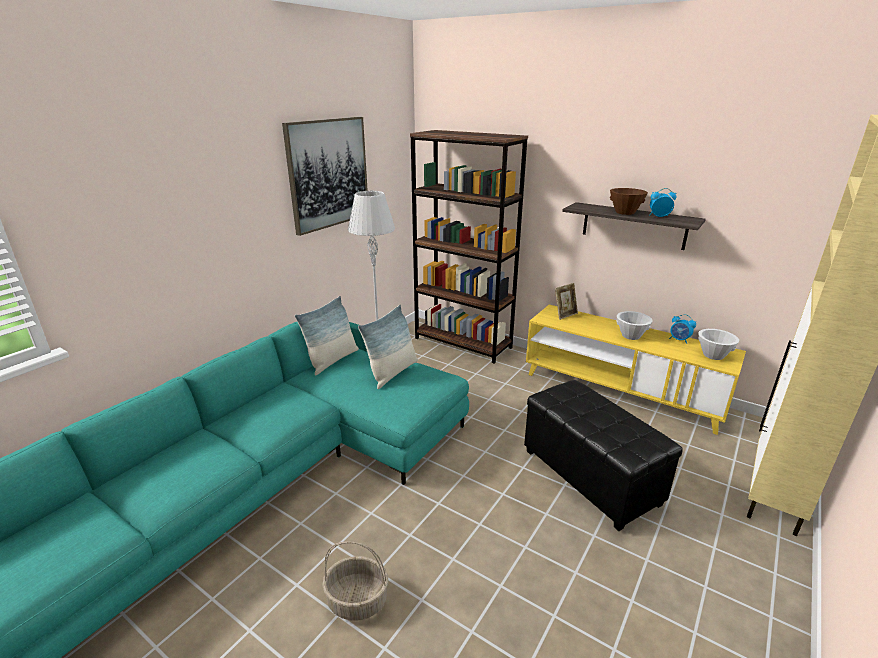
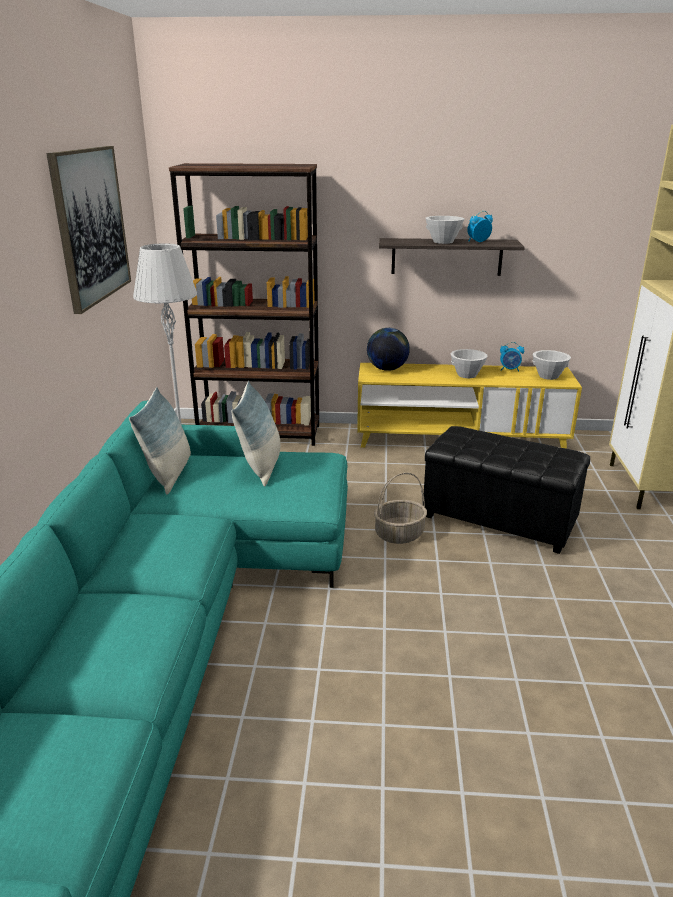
camera: 30 degrees left, 0 degrees up
(357, 601) = (390, 705): basket -> basket (399, 535)
(565, 315) = (387, 369): picture frame -> globe
(625, 212) = (443, 242): brown bowl -> white bowl

